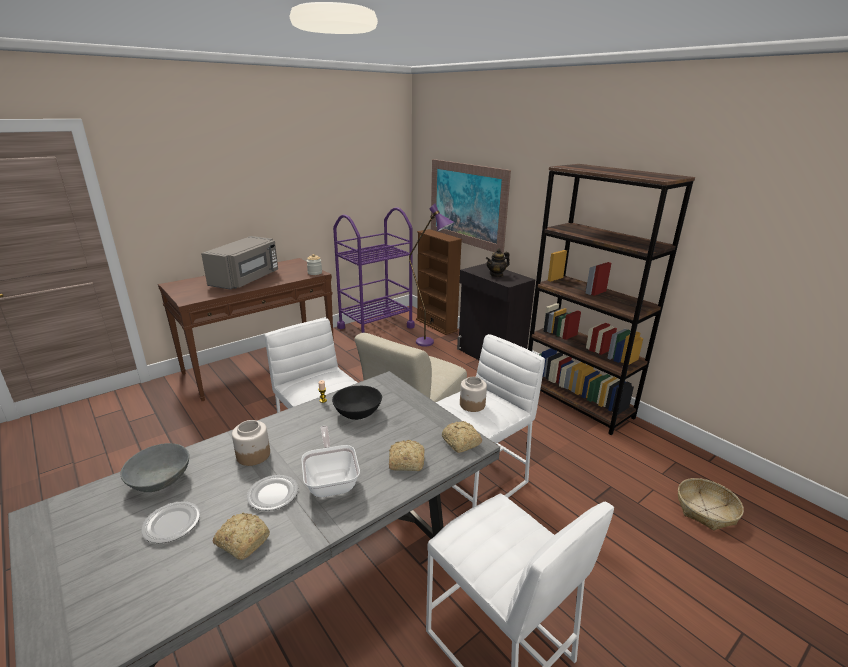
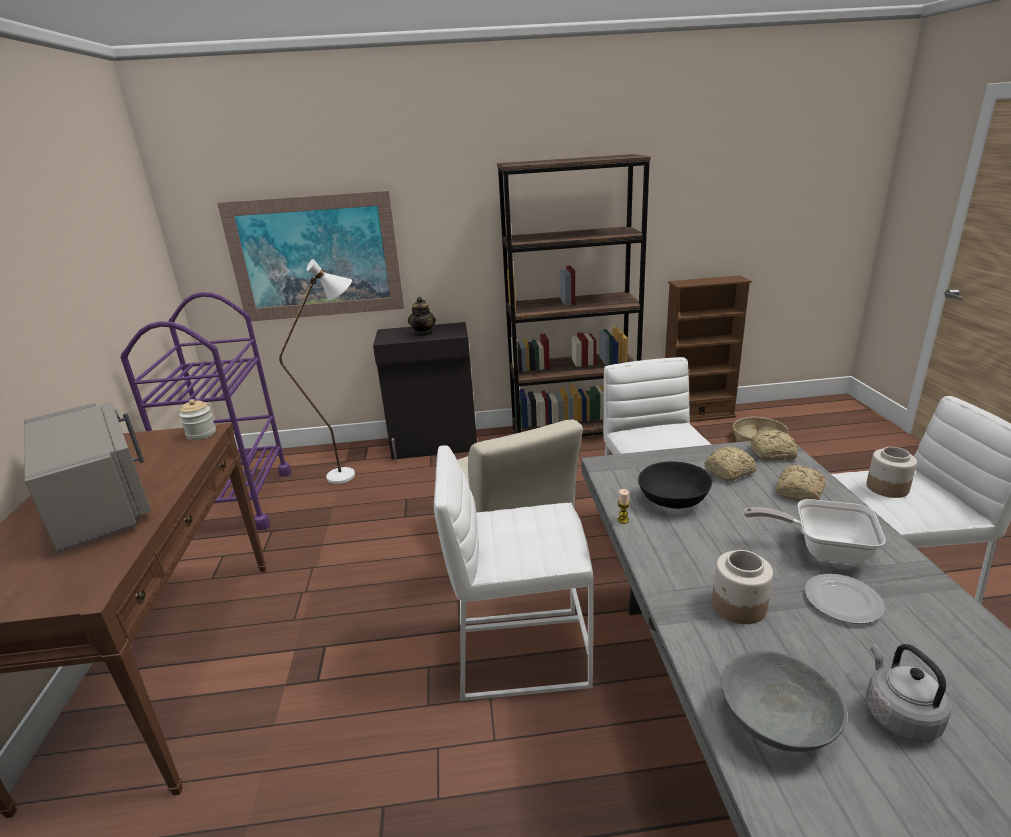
camera: 55 degrees left, 0 degrees up
(172, 523) = (898, 715): plate -> grey kettle
(243, 540) = (940, 643): bread -> bread (728, 472)
(430, 344) = (351, 474): purple floor lamp -> white floor lamp
(436, 325) = (312, 453): brown bookcase -> brown bookcase (697, 415)
(472, 404) = (664, 441): jar -> jar (886, 488)

